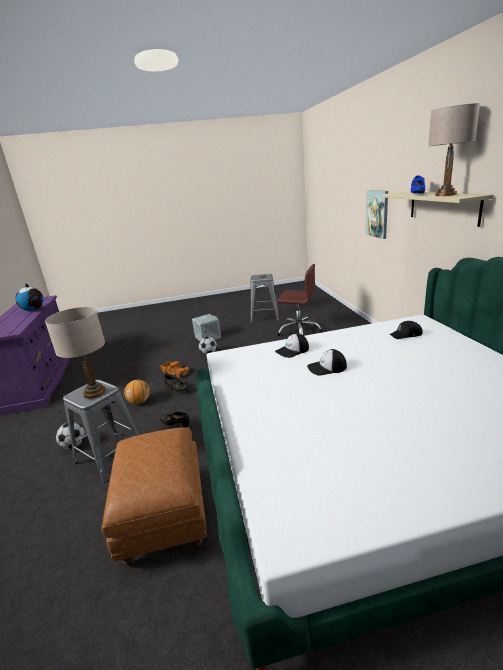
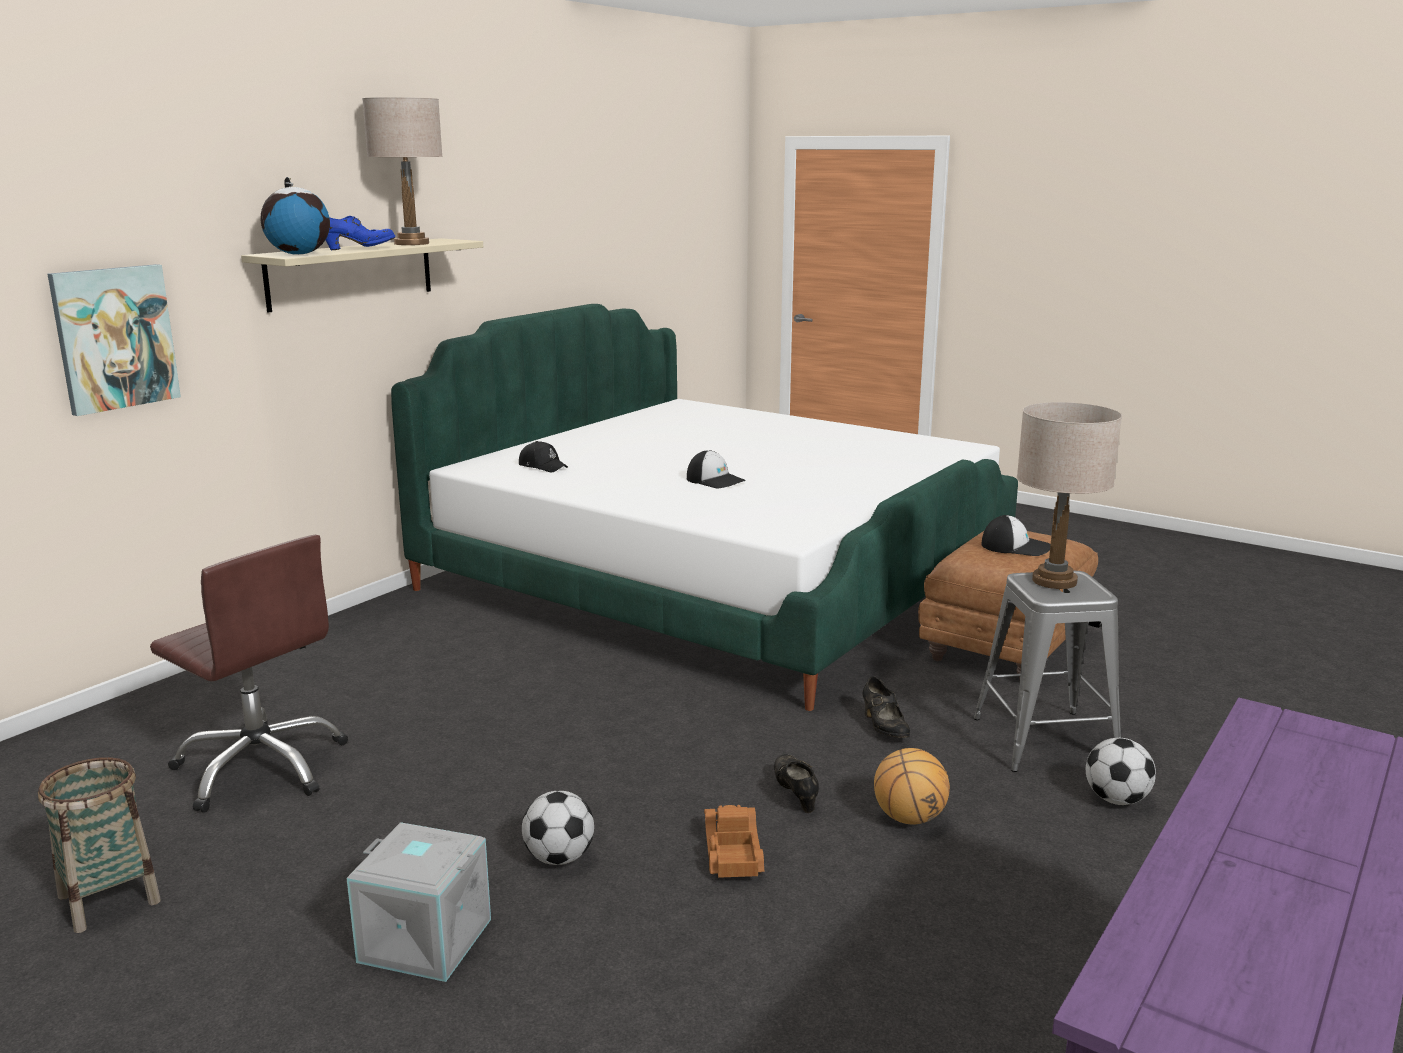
camera: 135 degrees left, 5 degrees down
(33, 310) = (1207, 862): globe -> globe (298, 254)
(264, 317) = (109, 899): grey stool -> basket
(292, 350) = (694, 505): cap -> cap (1016, 546)
(299, 331) = (261, 767): brown office chair -> brown office chair turned 150 degrees clockwise

